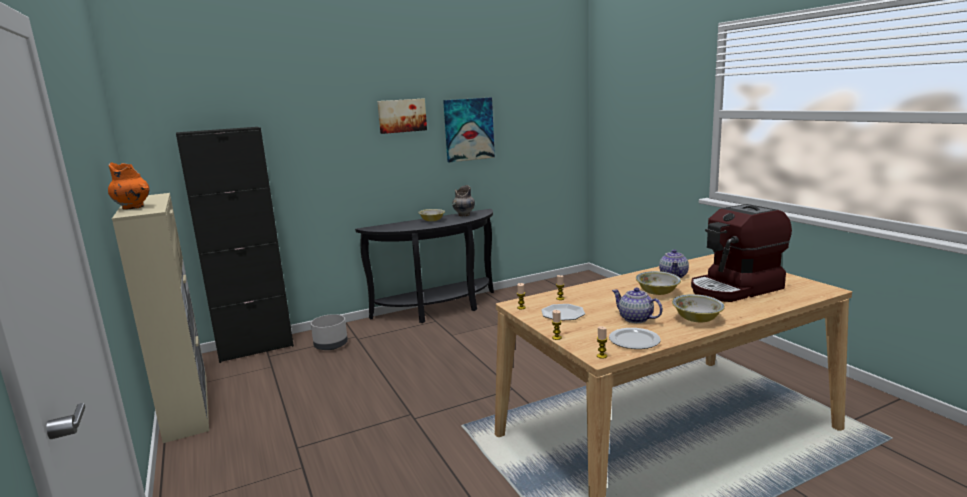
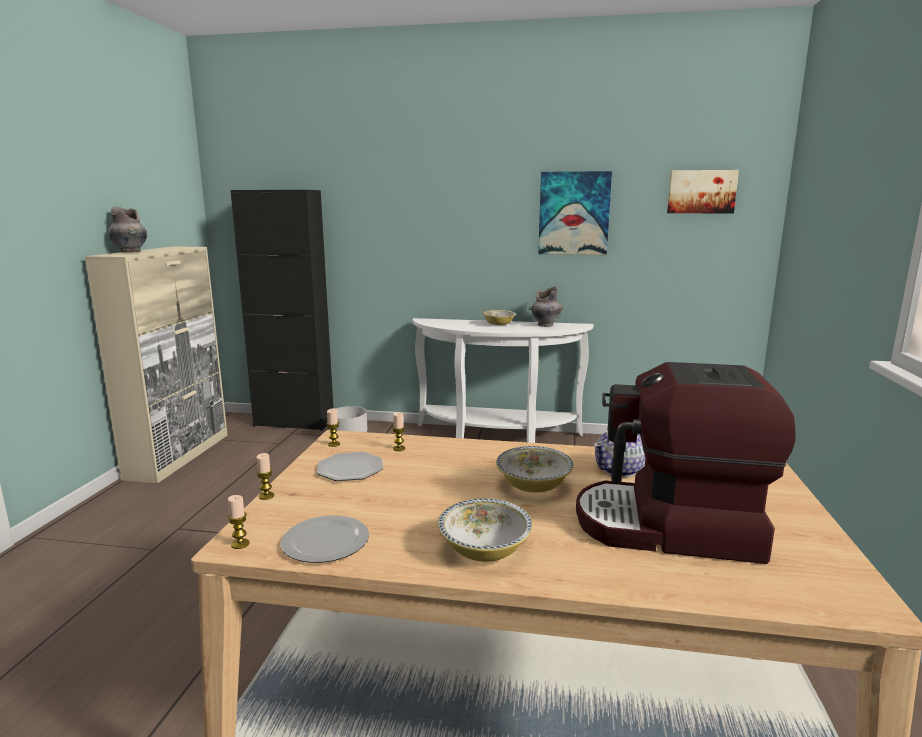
camera: 35 degrees right, 0 degrees up
(133, 208) = (130, 252): orange vase -> grey vase
(402, 115) = (483, 189): picture -> picture (701, 192)
(440, 310) = (496, 437): black console table -> white console table
(636, 319) = (408, 512): teapot -> none

